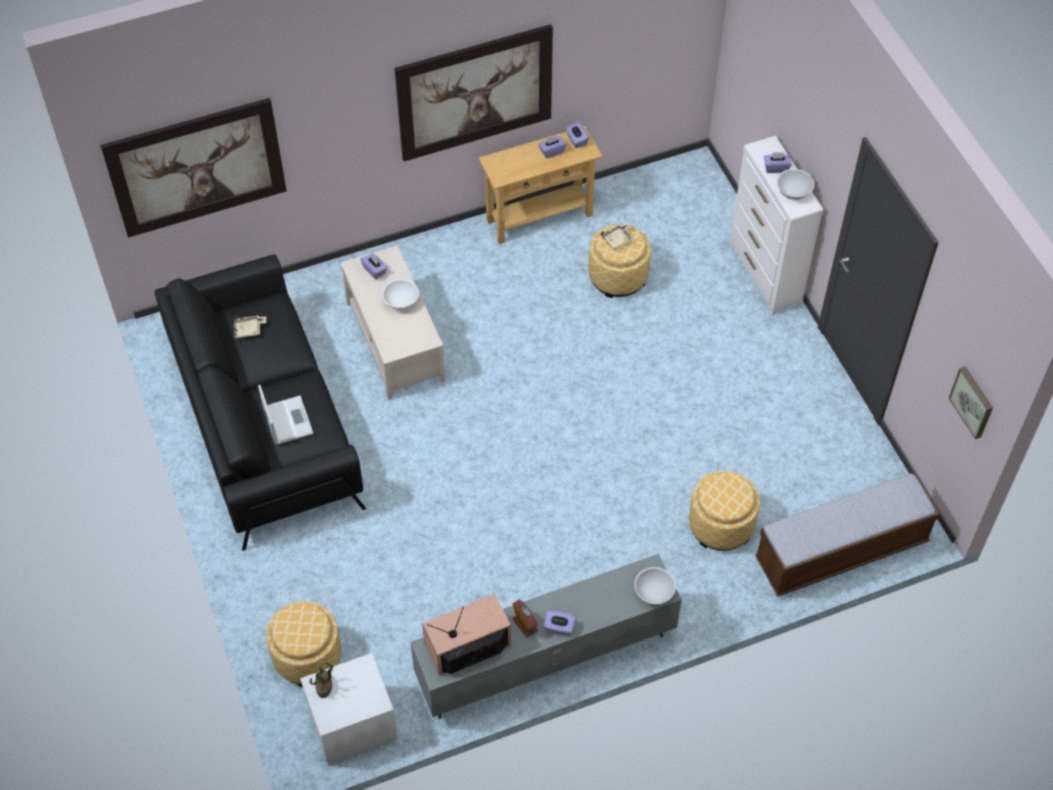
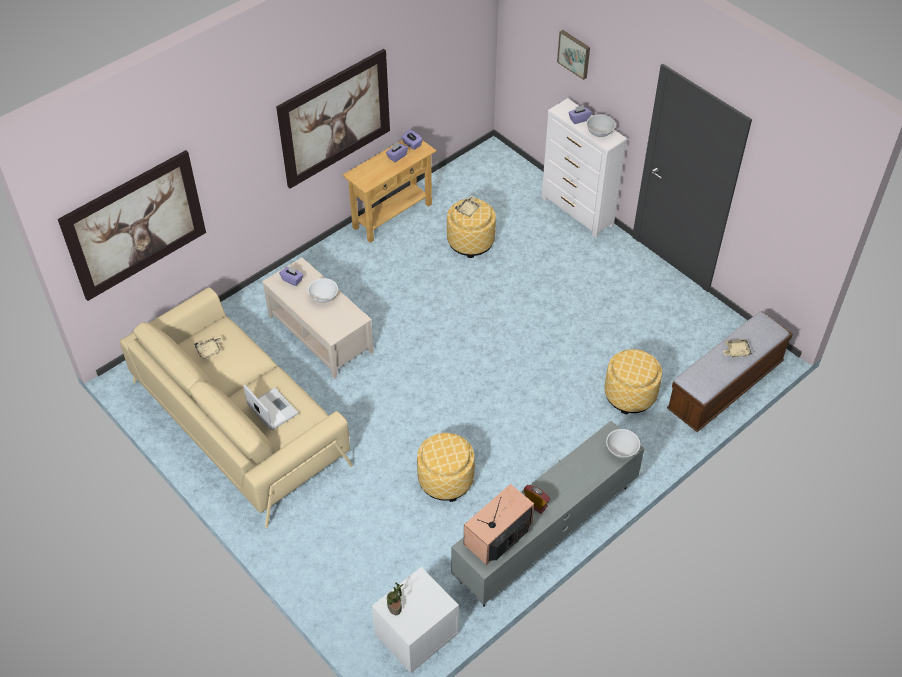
camera: 20 degrees left, 5 degrees down
(264, 420) = (240, 422): black sofa -> beige sofa
(307, 656) = (355, 593): ottoman -> ottoman (445, 479)
(559, 627) = (562, 498): purple tissue box -> none
(856, 514) = (736, 351): none -> beige tray
(973, 401) = (807, 234): picture -> picture (574, 53)

